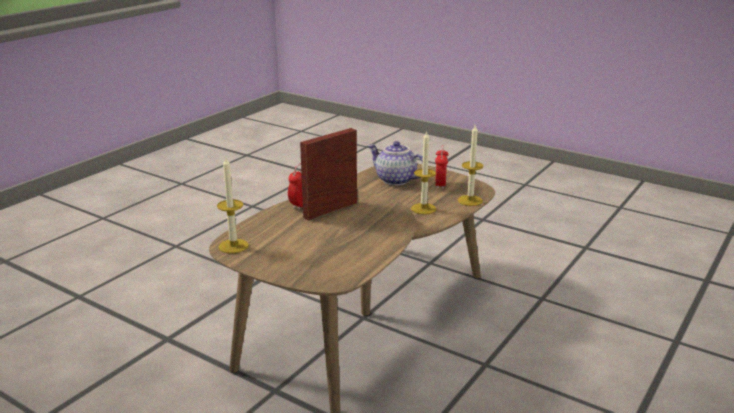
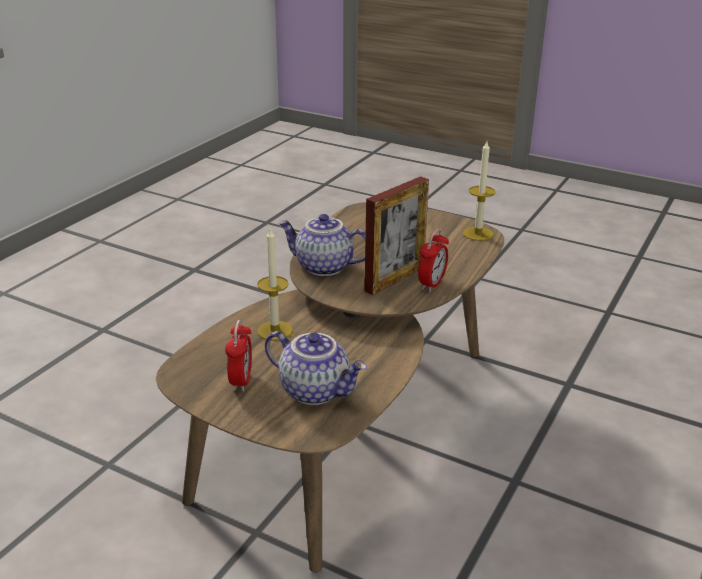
camera: 175 degrees right, 5 degrees up
(387, 220) = (323, 267): none -> teapot
(470, 200) = (204, 349): candle -> none

